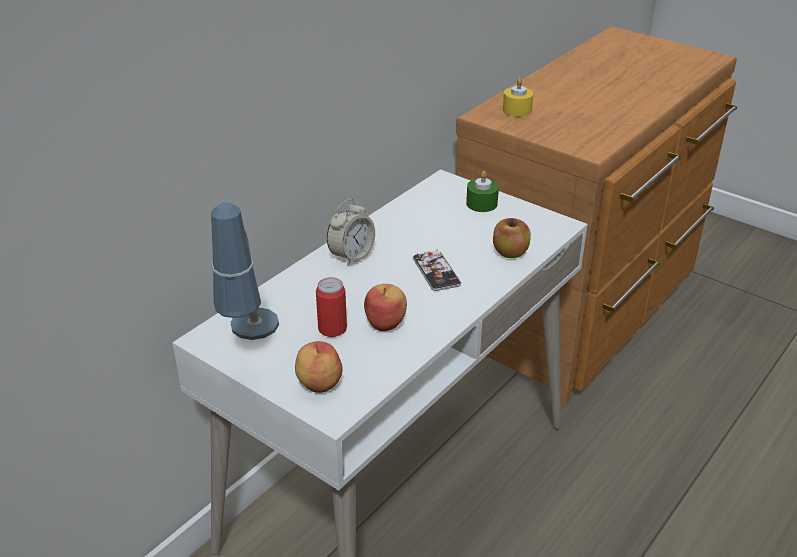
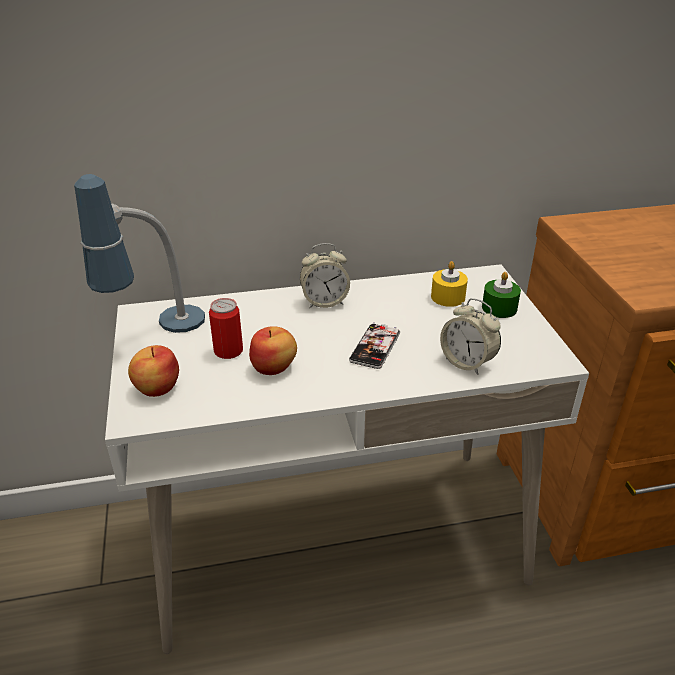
camera: 40 degrees right, 0 degrees up
(510, 252) = (467, 362): apple -> alarm clock
(517, 110) = (611, 230): yellow candle -> yellow candle (448, 297)

